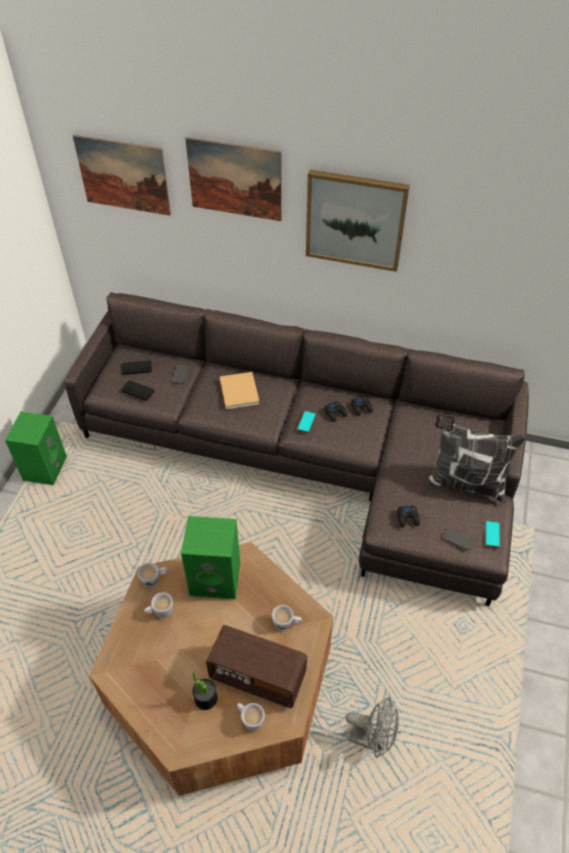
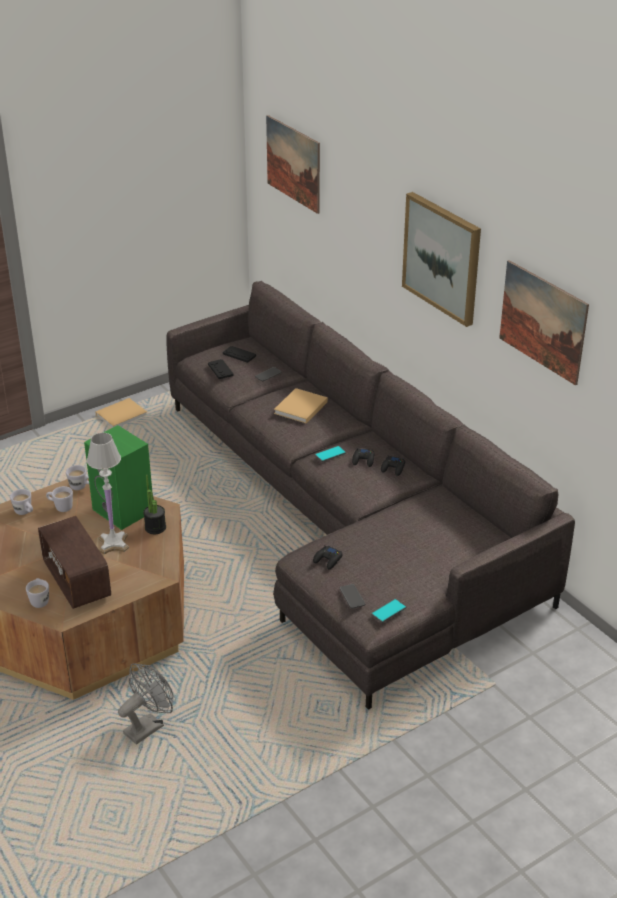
camera: 40 degrees right, 15 degrees down
(44, 467) = (123, 415): green speaker -> beige book
(205, 698) = (27, 571): potted plant -> potted plant (155, 528)
(235, 179) = (363, 188): picture -> picture (543, 321)
(245, 617) = (113, 544): none -> white table lamp
(286, 624) = (137, 565): white mug -> white mug (25, 512)
(372, 739) = (148, 726): grey fan -> grey fan turned 105 degrees counterclockwise
(464, 483) = (414, 565): pillow -> none

